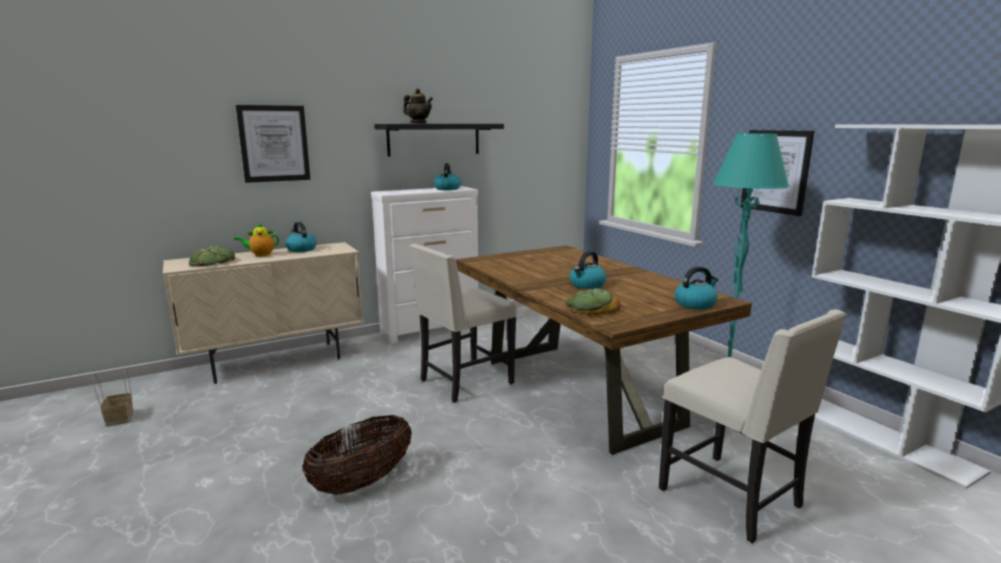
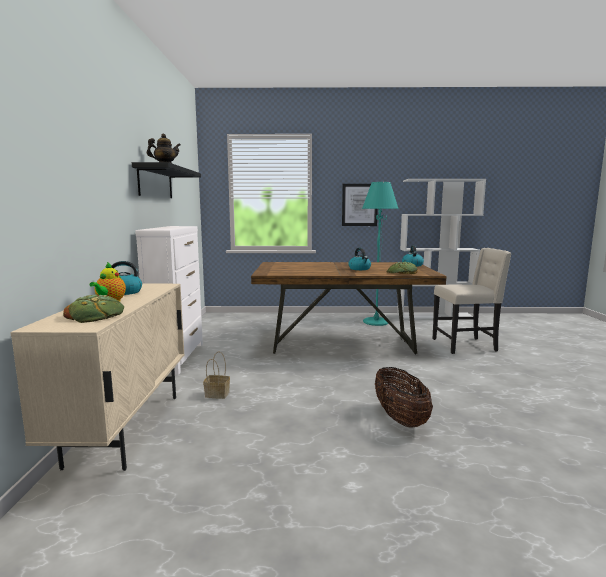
camera: 60 degrees left, 5 degrees down
(119, 418) = (125, 553): basket -> basket (216, 394)
(274, 143) = (81, 172): picture -> none
(447, 189) = (177, 226): kettle -> none
(464, 382) = (291, 365): beige chair -> none

